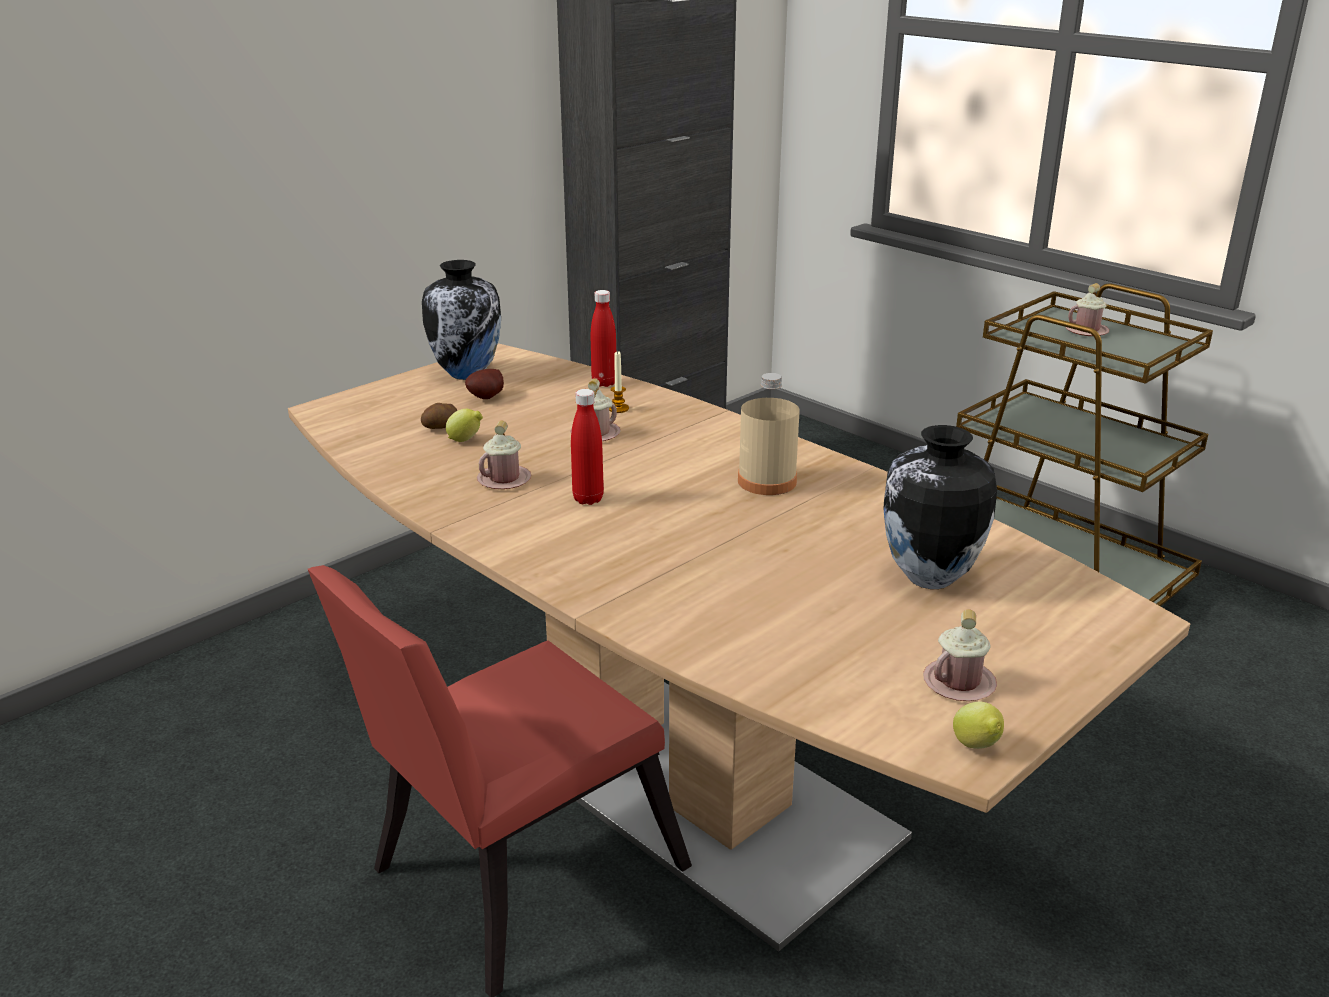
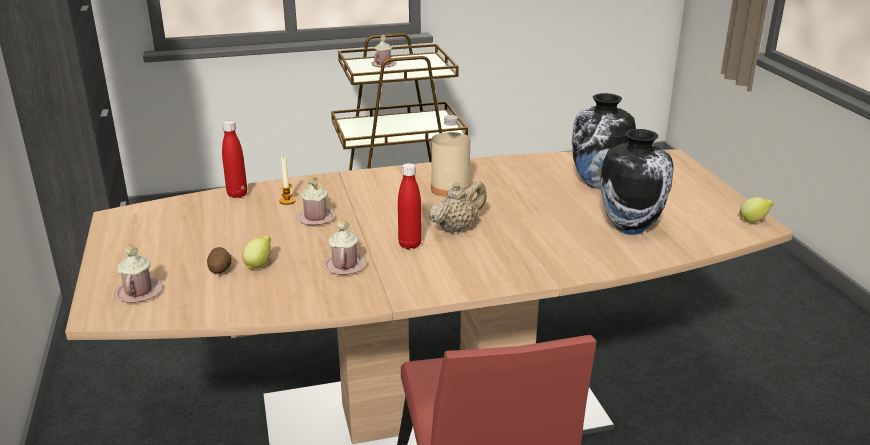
camera: 60 degrees left, 0 degrees up
(467, 374) = (135, 236): vase -> vase (630, 227)
(488, 398) = (195, 239): potato -> none
(662, 514) = (457, 228): none -> beige teapot
(959, 683) = (699, 208): pink mug -> pink mug (138, 292)

